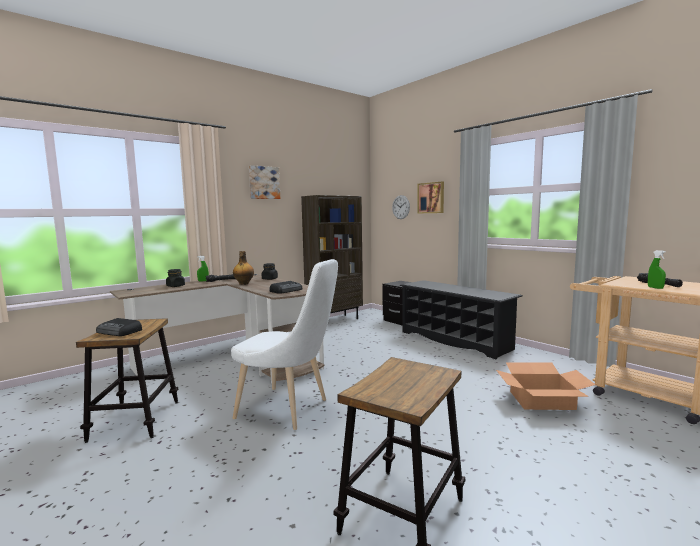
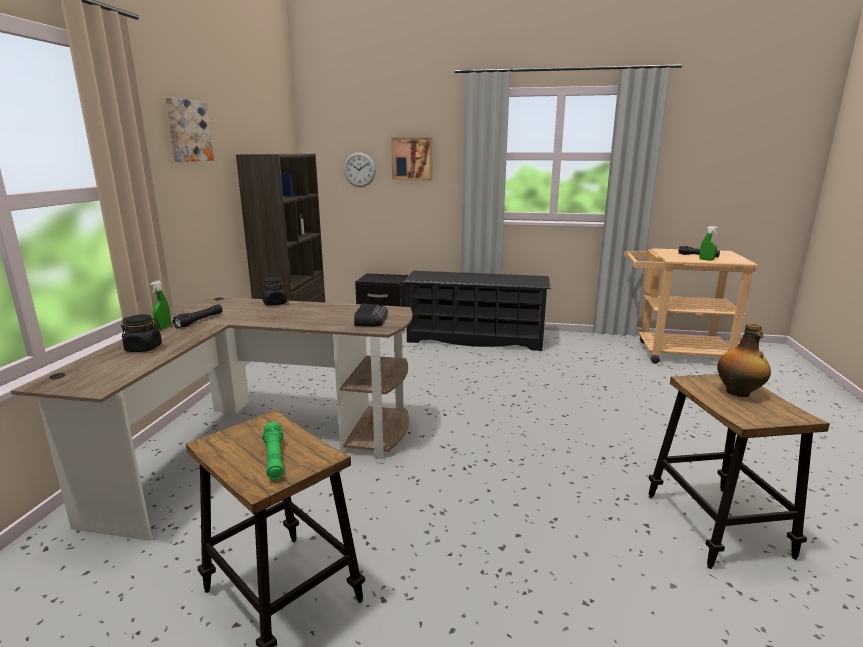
camera: 40 degrees left, 10 degrees up
(120, 331) = (274, 458): radio -> green flashlight
(243, 284) = (262, 320): bottle -> bottle (738, 393)
(288, 409) = (457, 480): white chair -> none
(542, 400) = (633, 381): cardboard box -> none

